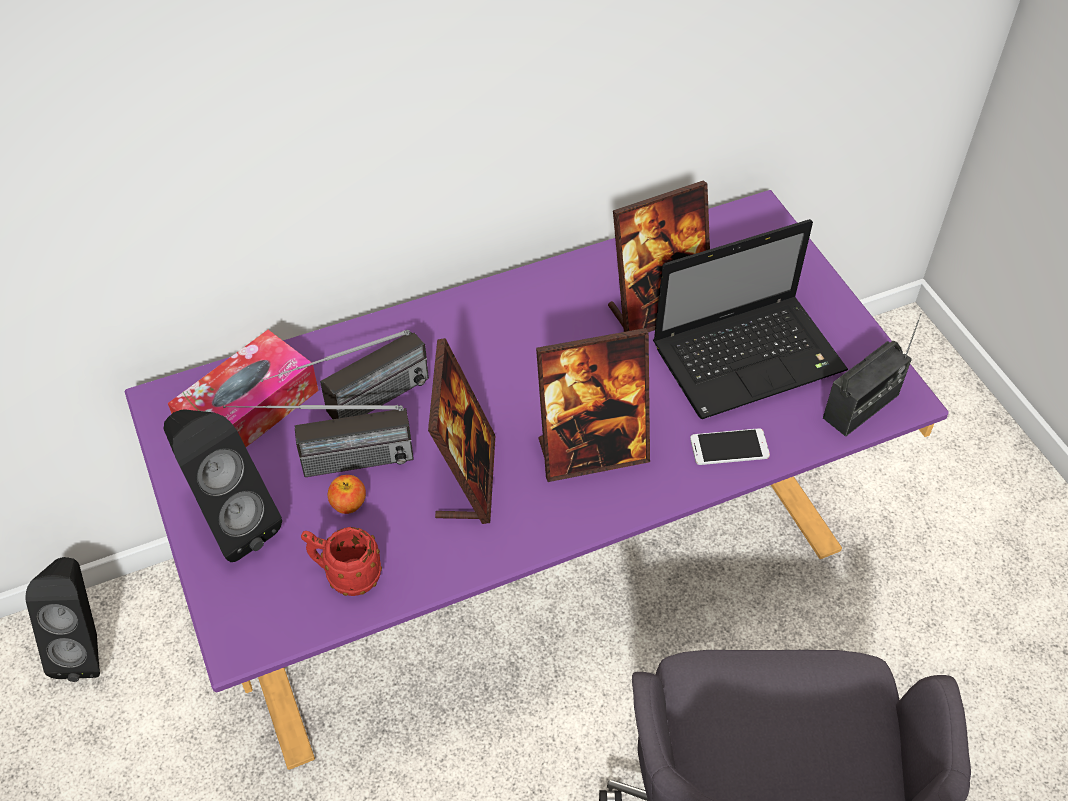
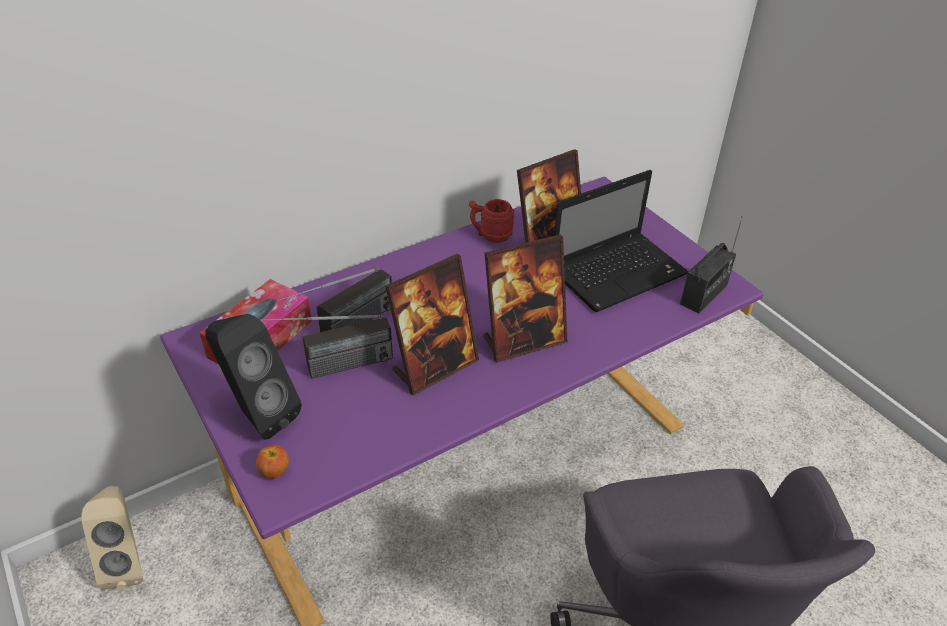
camera: 10 degrees left, 10 degrees down
(86, 647) = (129, 563): black speaker -> beige speaker
(346, 576) = (356, 441): red mug -> red mug (490, 235)
(348, 504) = (349, 392): apple -> apple (274, 471)
(466, 478) = (435, 367): picture frame -> picture frame turned 60 degrees clockwise
(729, 447) = (621, 328): phone -> none

